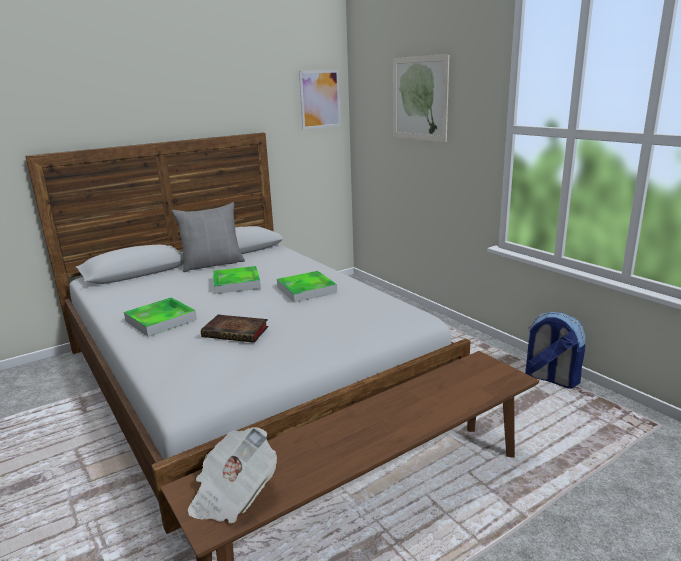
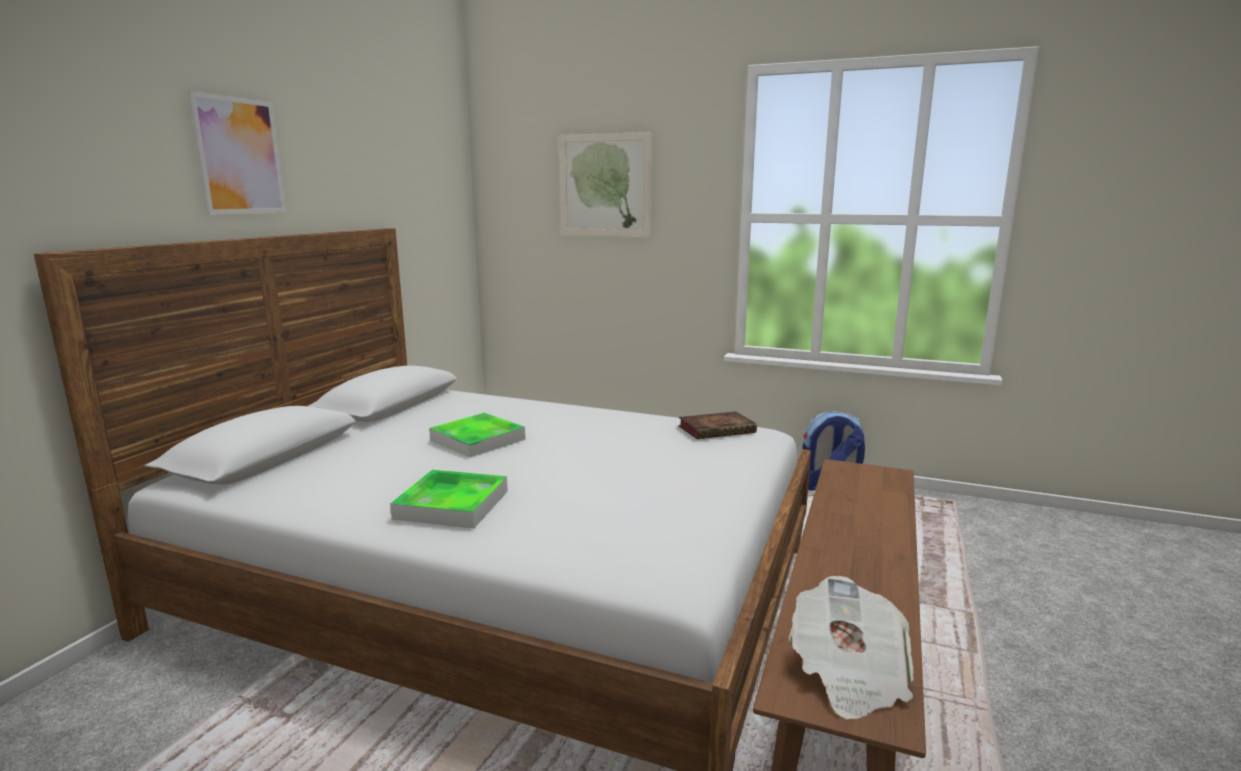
camera: 35 degrees left, 5 degrees down
(212, 264) = (389, 425): grey pillow -> none
(237, 332) = (601, 490): book -> book (718, 429)
(306, 290) = (588, 430): tray -> none
(320, 99) = (446, 185): picture -> picture (239, 156)

